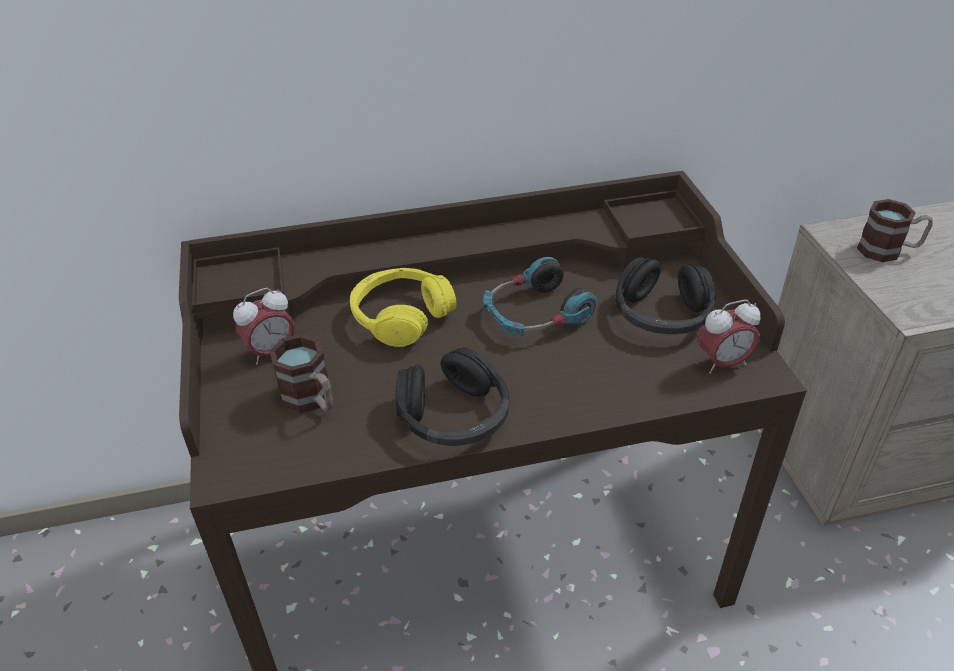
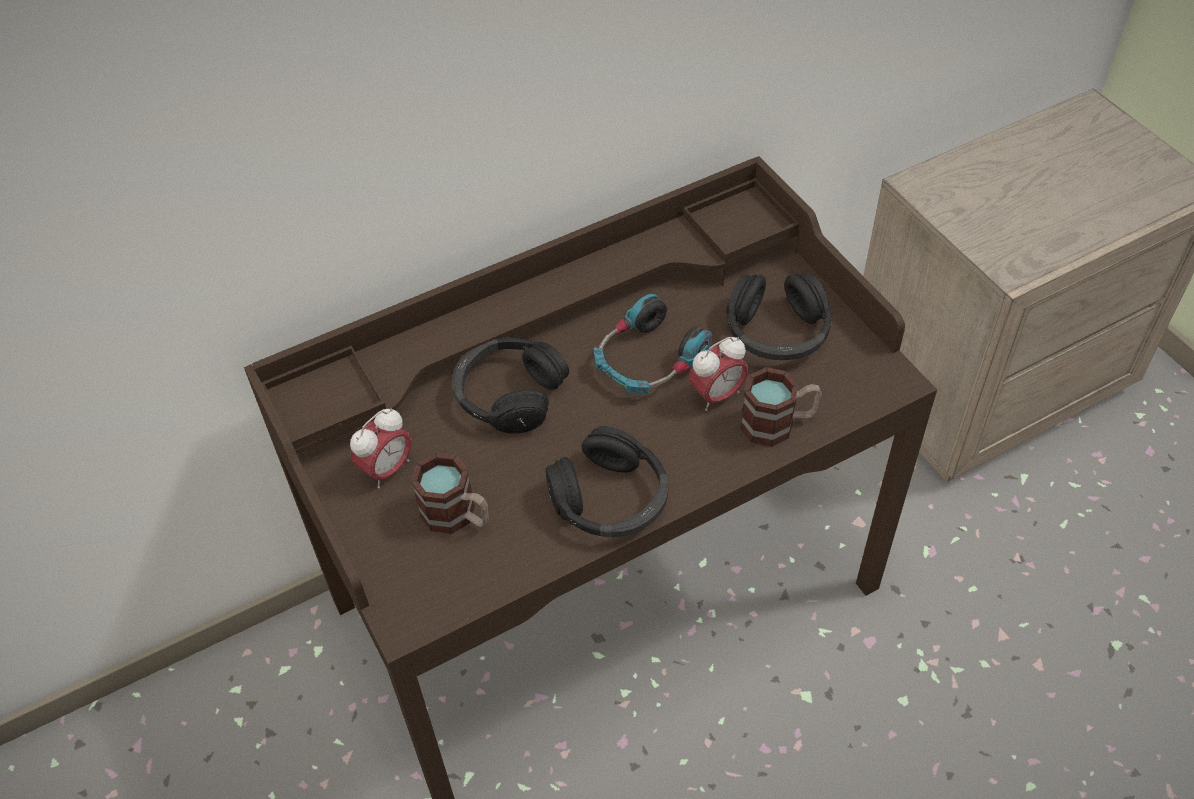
camera: 15 degrees left, 10 degrees up
(401, 316) = (508, 394): yellow headphones -> black headphones
(723, 363) = (852, 377): alarm clock -> alarm clock (716, 396)
(888, 250) = (977, 196): mug -> mug (778, 424)

